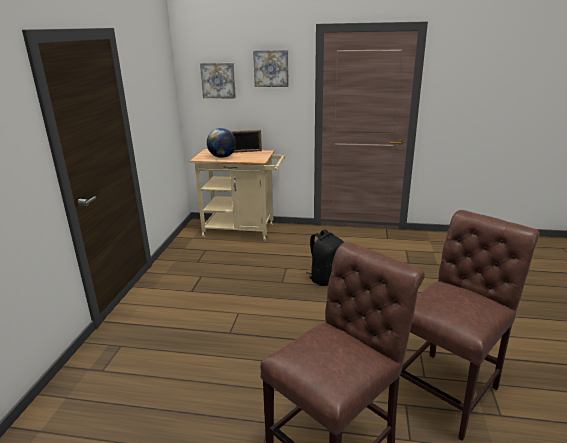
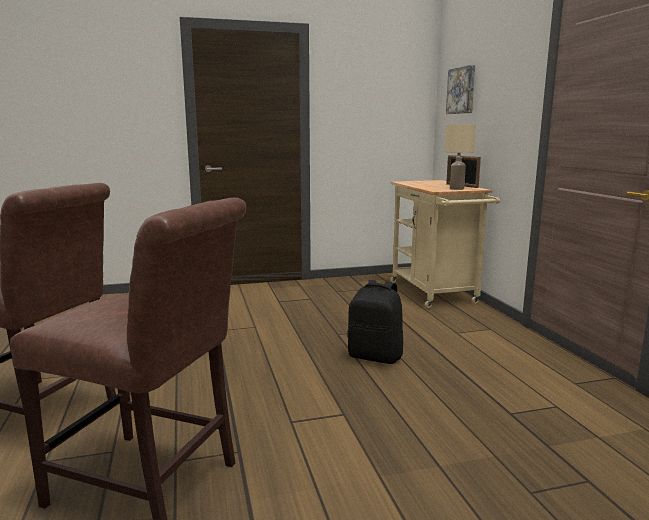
camera: 65 degrees right, 10 degrees down
(222, 157) = (422, 184): globe -> none
(260, 155) = (457, 189): none -> beige table lamp
(271, 68) = (505, 67): picture -> none

